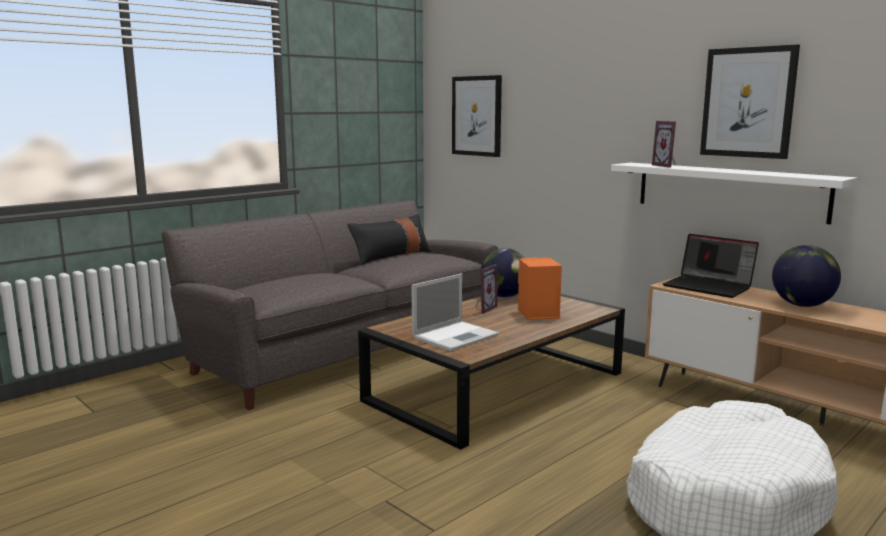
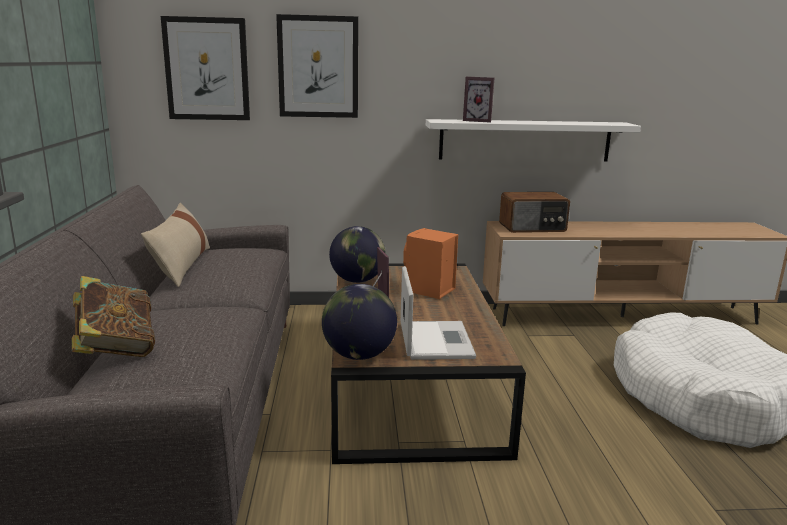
camera: 50 degrees left, 5 degrees up
(265, 278) = (116, 349): none -> book
(391, 256) = (181, 265): black pillow -> beige pillow
(709, 287) = (533, 228): laptop -> radio
(748, 102) = (542, 60): picture -> picture (318, 67)
(802, 305) = (611, 229): globe -> globe (359, 355)

